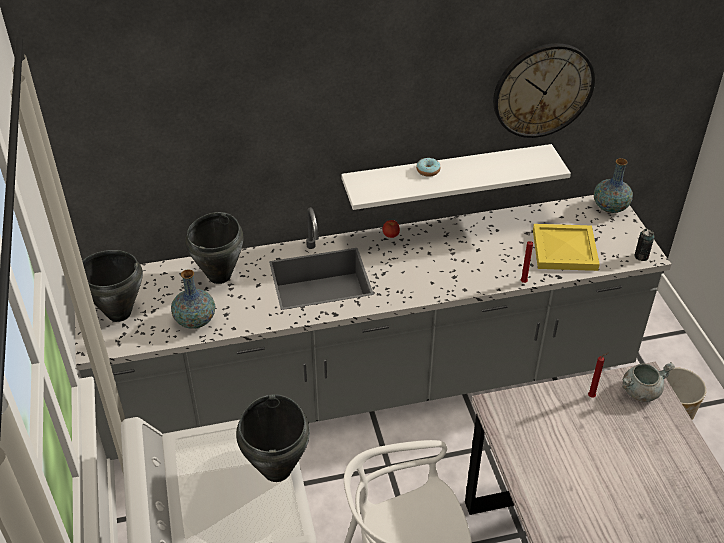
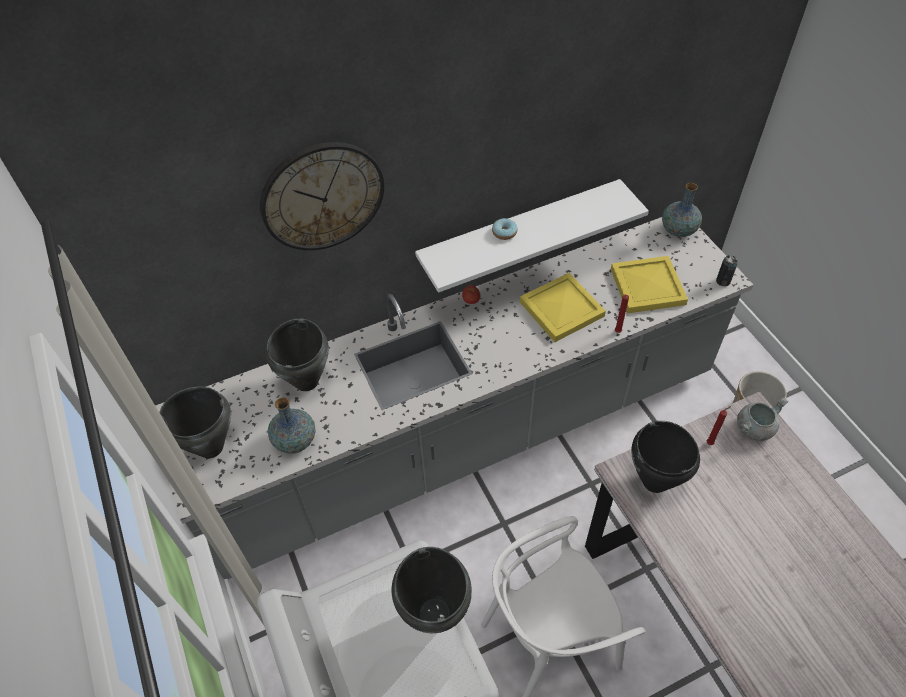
camera: 10 degrees left, 10 degrees up
(475, 254) = (562, 308): none -> yellow tray
(526, 419) = (654, 482): none -> black cooking pot
(543, 90) = (612, 129): wall clock -> wall clock (322, 196)

